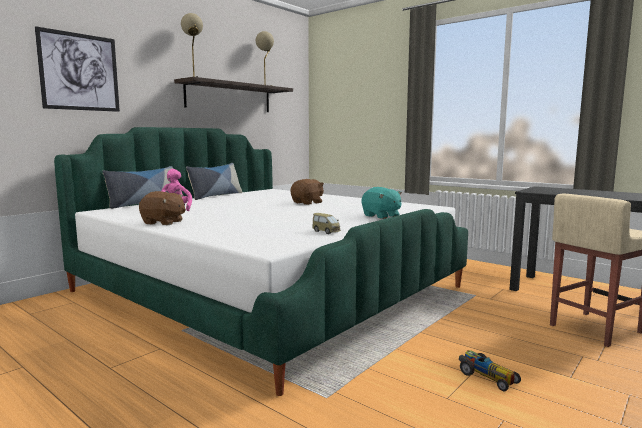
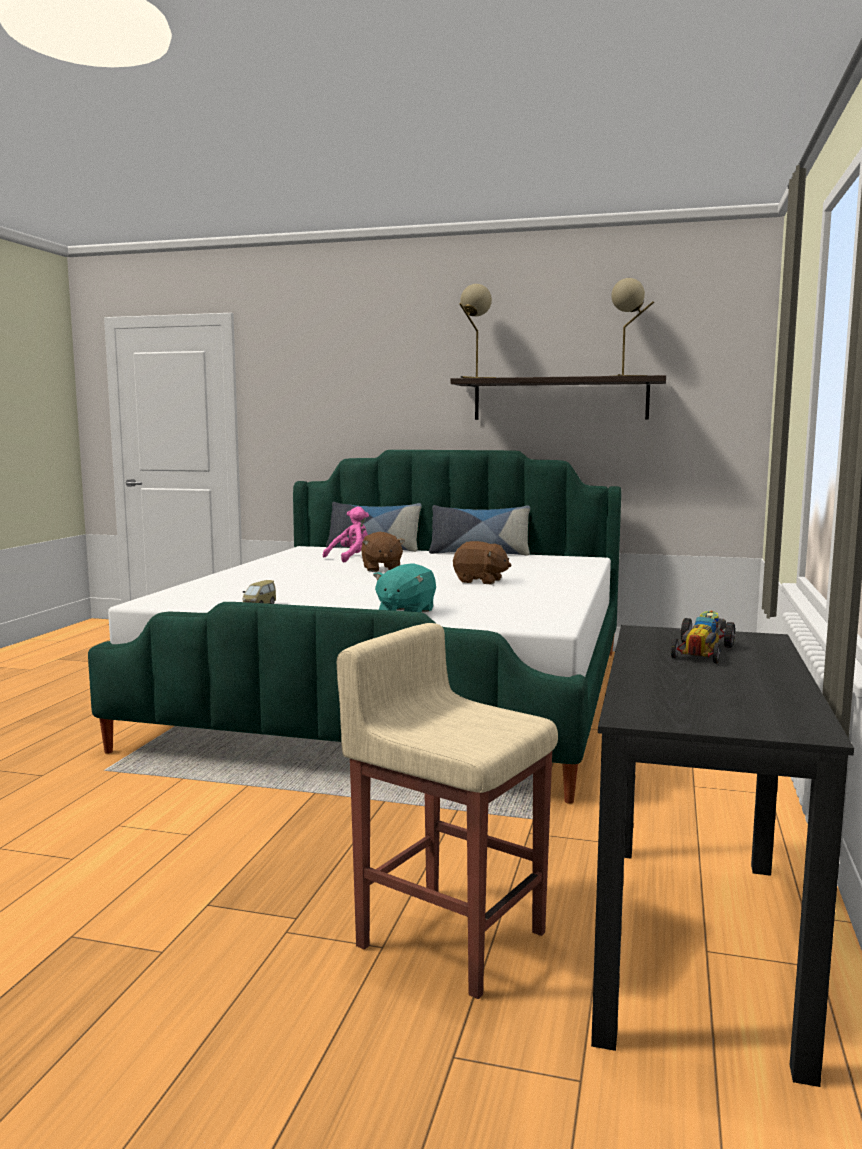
camera: 65 degrees right, 0 degrees up
(79, 72) = (339, 386): picture -> none
(163, 222) = (263, 567): brown plush toy -> brown plush toy (381, 569)
(486, 376) = (185, 844): toy car -> toy car (702, 651)

